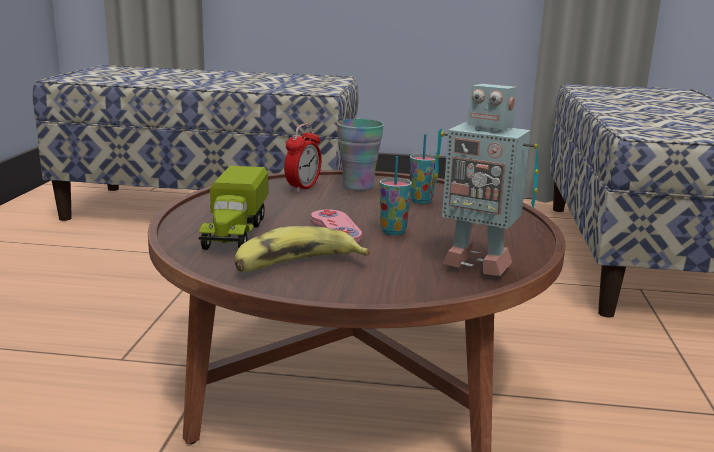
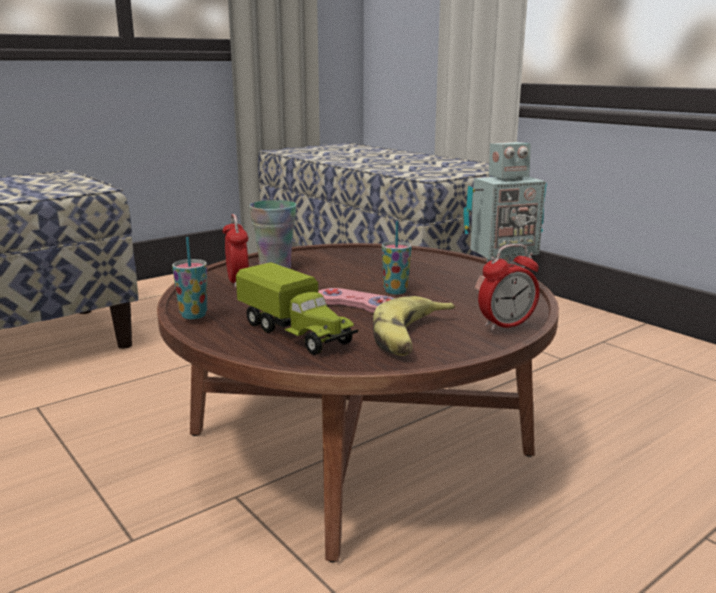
camera: 45 degrees left, 0 degrees up
(386, 287) = (506, 325): none -> alarm clock
(421, 201) = (349, 264): cup -> cup (193, 315)

